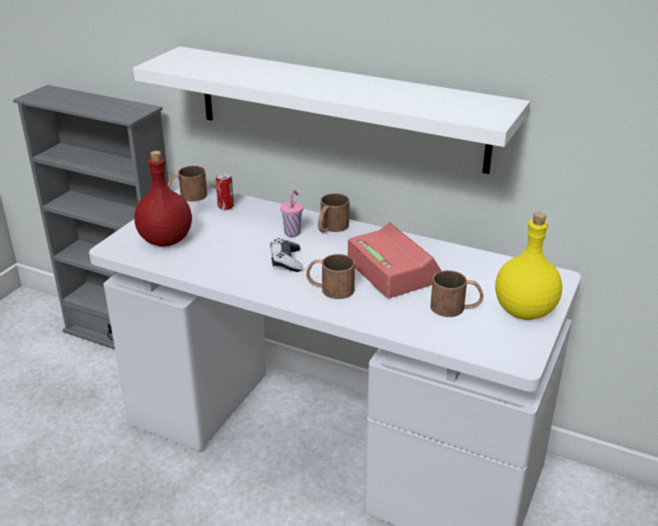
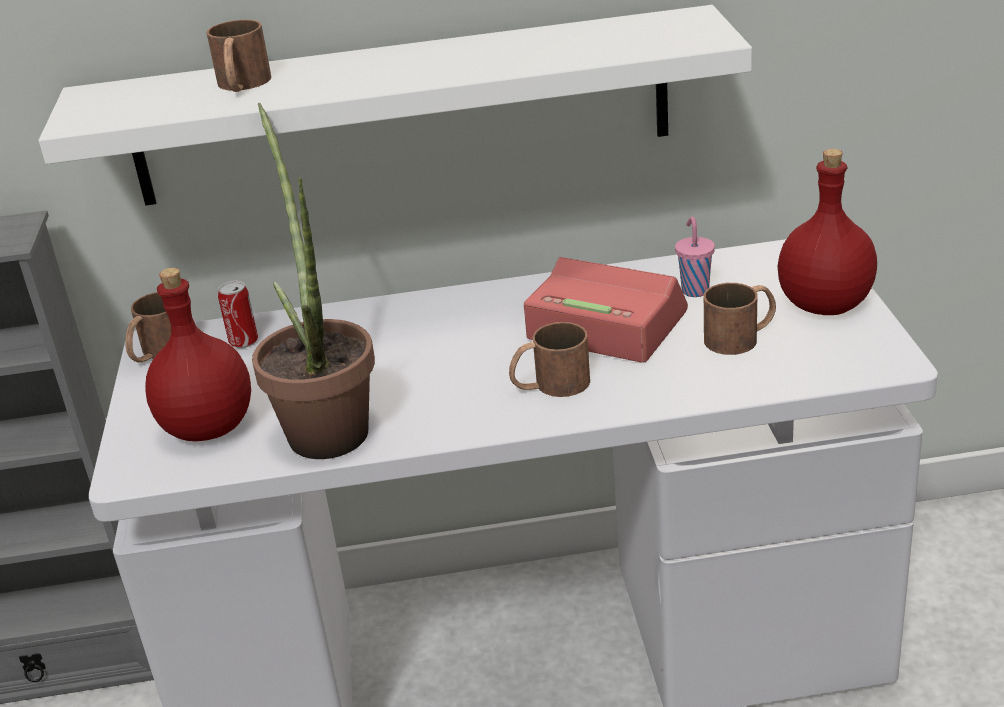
camera: 30 degrees left, 0 degrees up
(212, 261) = (326, 425): none -> potted plant
(286, 261) = (440, 377): game controller -> none
(293, 233) = (398, 335): pink cup -> pink cup (694, 290)
(330, 228) = (445, 307): brown mug -> brown mug (242, 85)
(525, 311) = (826, 304): yellow bottle -> red bottle

